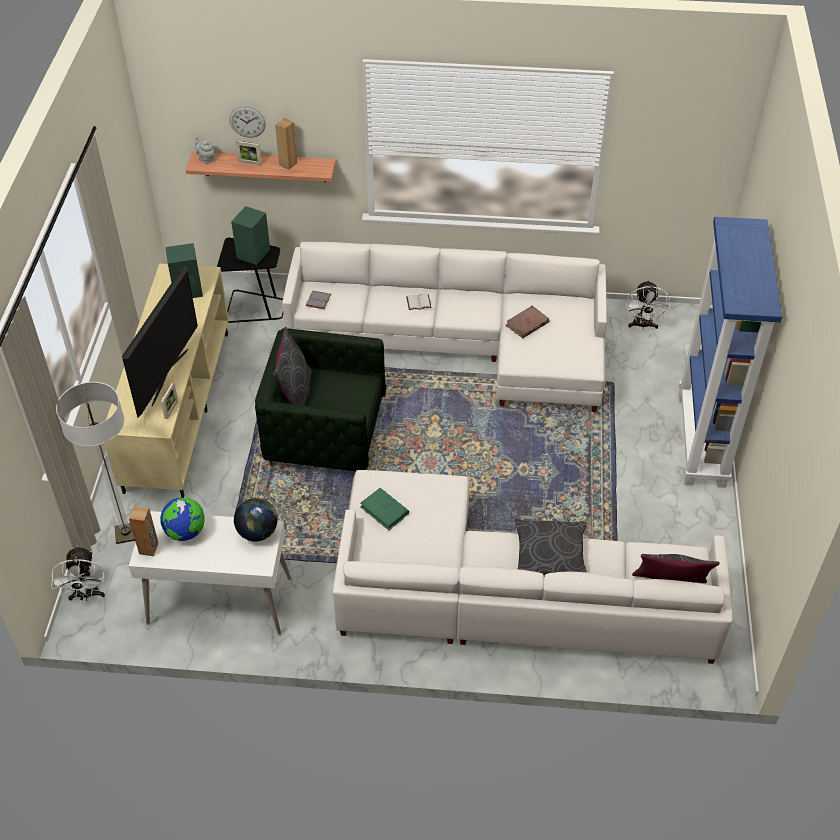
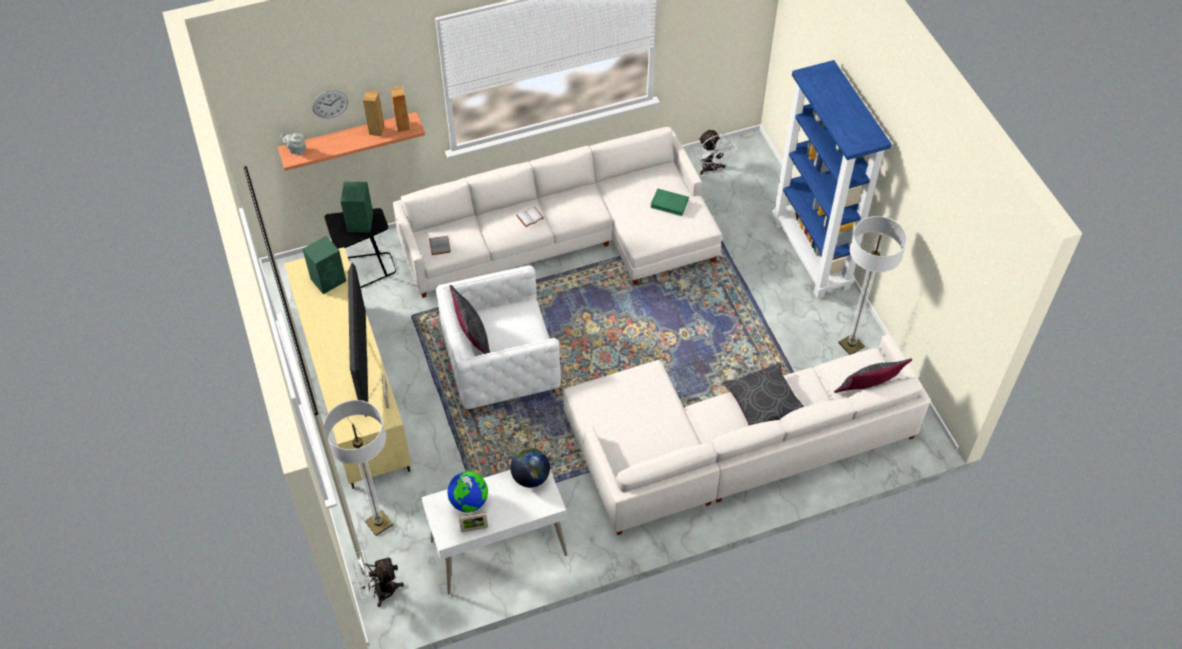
camera: 25 degrees left, 5 degrees up
(87, 595) = (378, 591): white fan -> white fan turned 105 degrees clockwise
(149, 548) = (447, 528): brown speaker -> brown speaker (403, 126)
(249, 163) = (340, 141): picture frame -> picture frame (474, 528)
(326, 435) = (501, 366): green armchair -> white armchair
(384, 510) = (611, 415): green book -> green book (669, 203)
(527, 324) = (633, 205): brown book -> none
(695, 543) = (851, 345): none -> floor lamp

